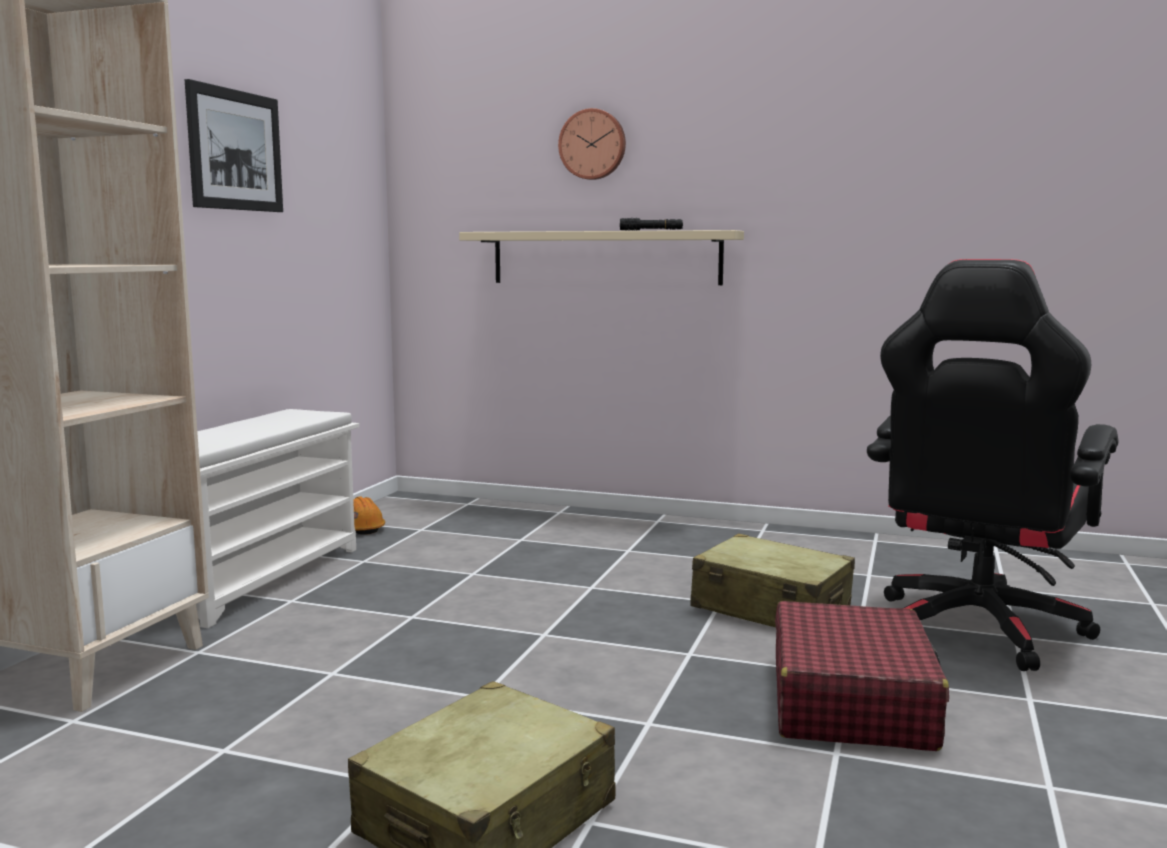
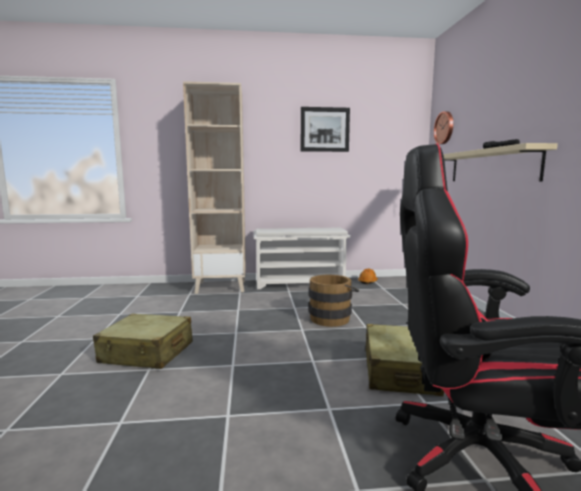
camera: 65 degrees right, 0 degrees up
(515, 599) = (332, 317): none -> brown bucket
(593, 144) = (492, 101): wall clock -> wall clock (445, 128)
(851, 702) = (292, 413): red suitcase -> none

